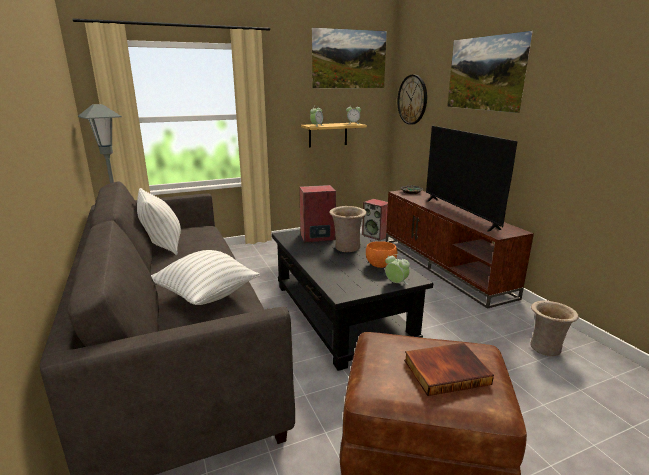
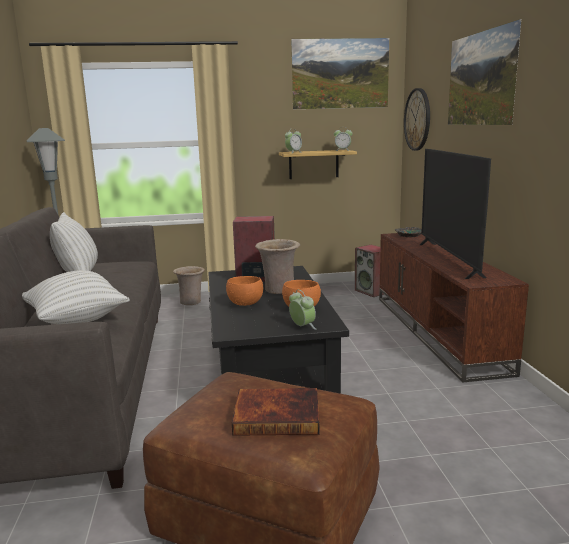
camera: 15 degrees right, 5 degrees down
(331, 264) = (246, 304): none -> orange bowl
(545, 348) = (512, 435): beige vase -> beige vase (191, 302)

